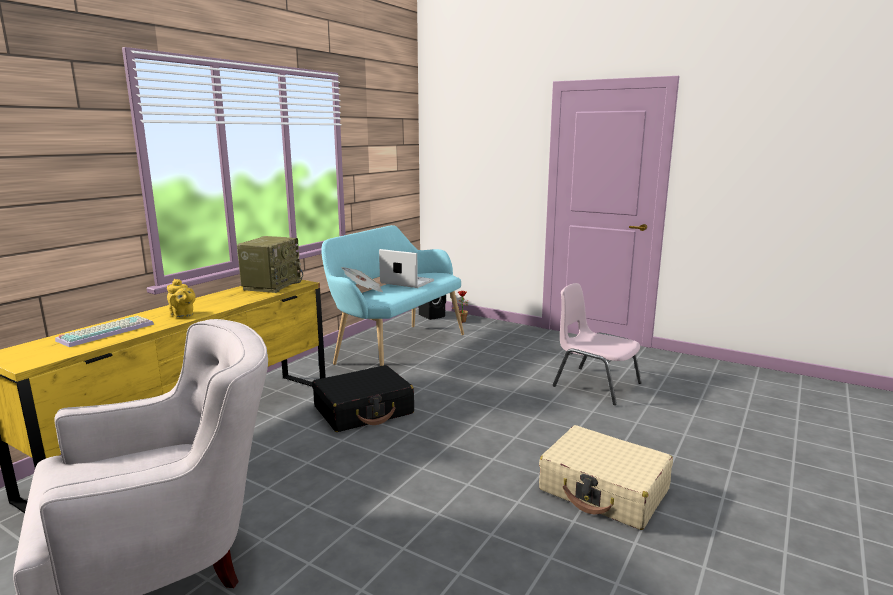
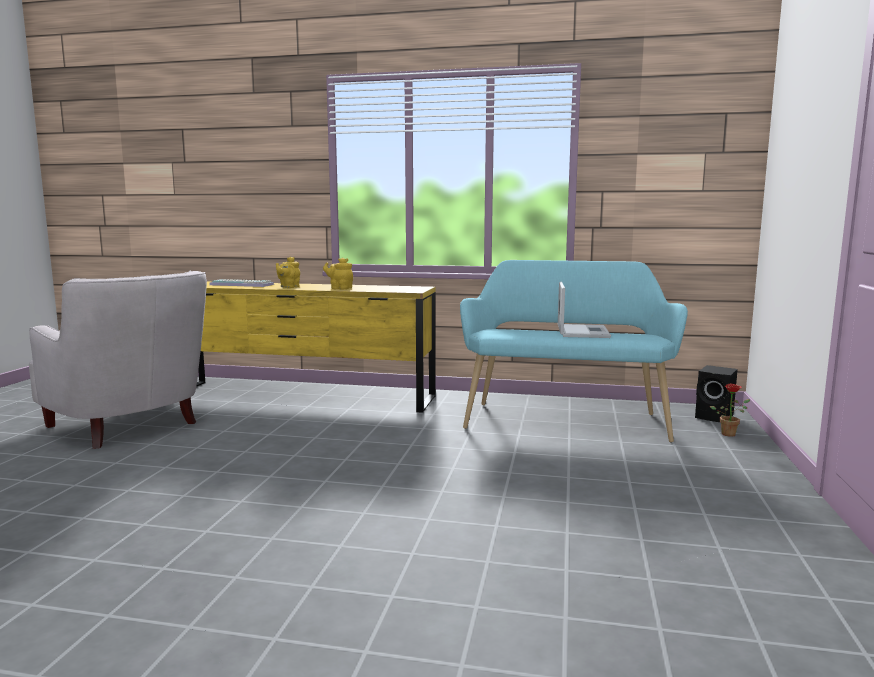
camera: 70 degrees right, 5 degrees down
(235, 300) = (339, 288): none -> yellow teapot
(272, 285) = (396, 288): radio -> none
(363, 290) = (519, 326): newspaper -> none
(364, 410) = (382, 434): black suitcase -> none
(595, 384) = (603, 557): pink chair -> none
(604, 490) = (236, 585): beige suitcase -> none

